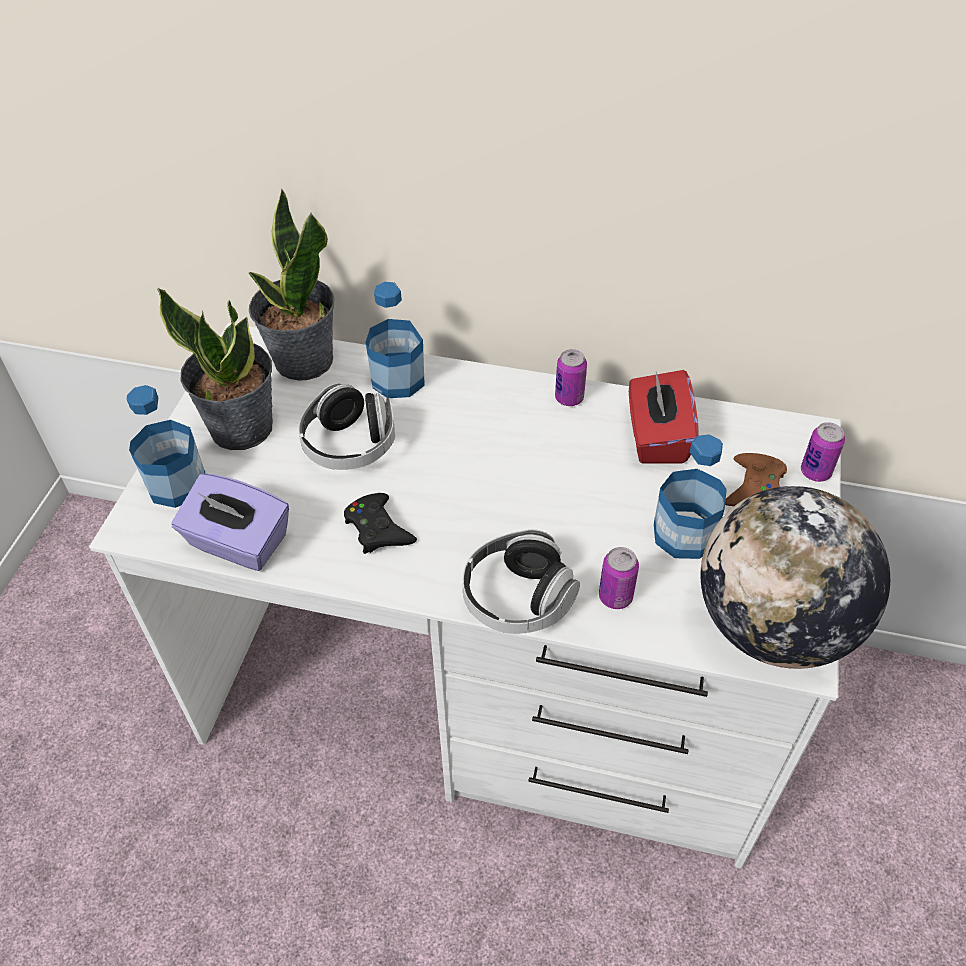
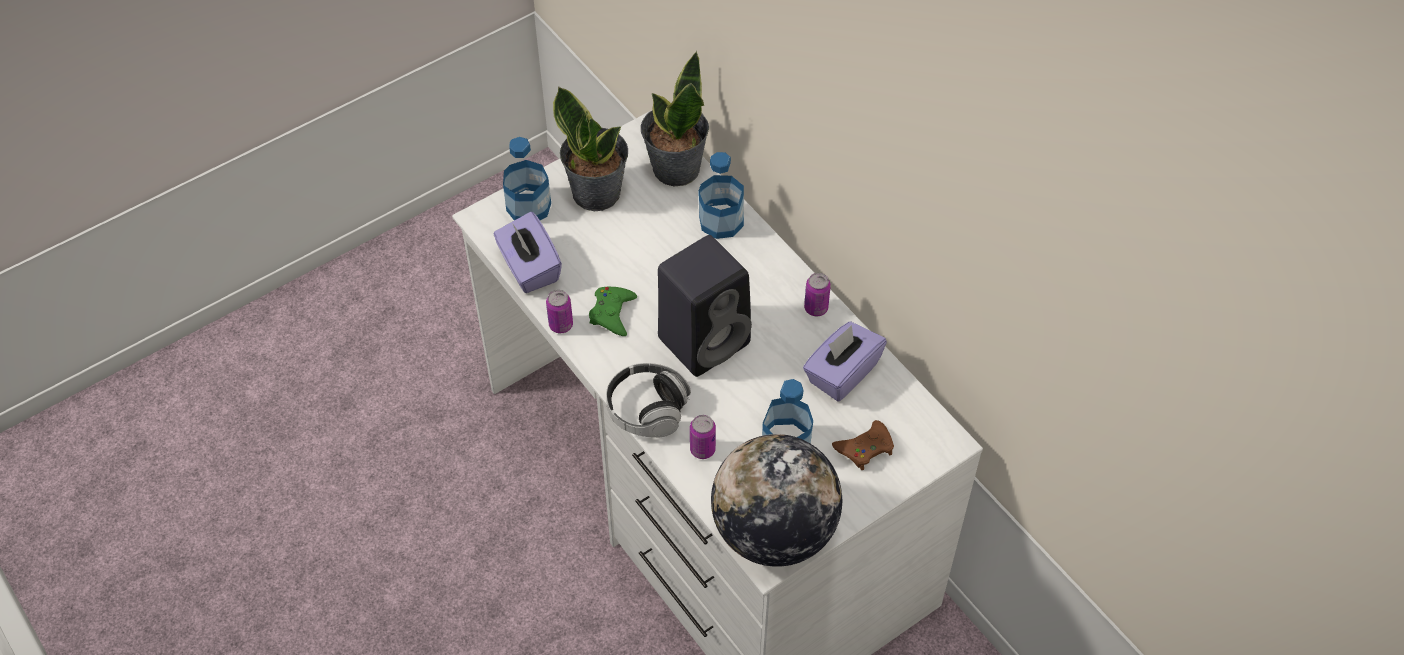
camera: 40 degrees right, 5 degrees up
(350, 445) = (648, 248): headphones -> none
(378, 529) = (612, 313): black game controller -> green game controller
(499, 490) = (705, 338): none -> black speaker
(657, 437) = (842, 373): red tissue box -> purple tissue box
(815, 472) = (917, 468): can -> can (561, 325)

